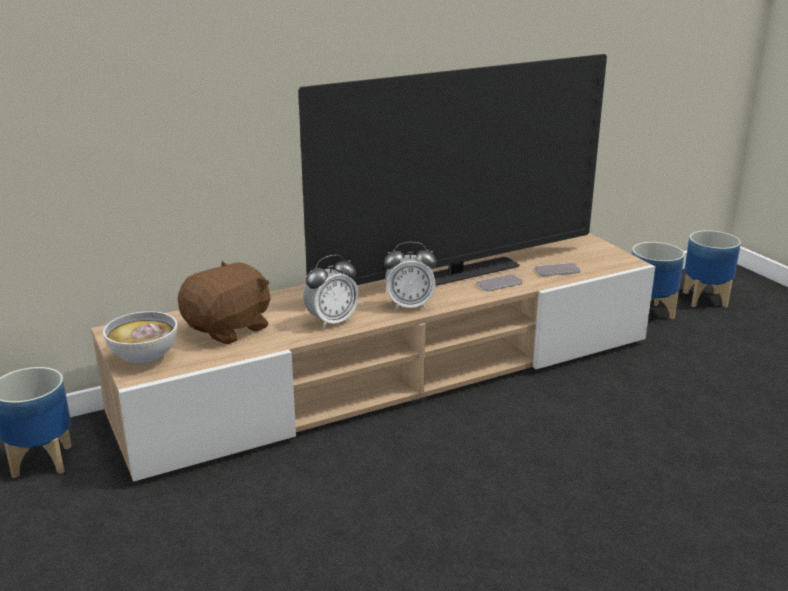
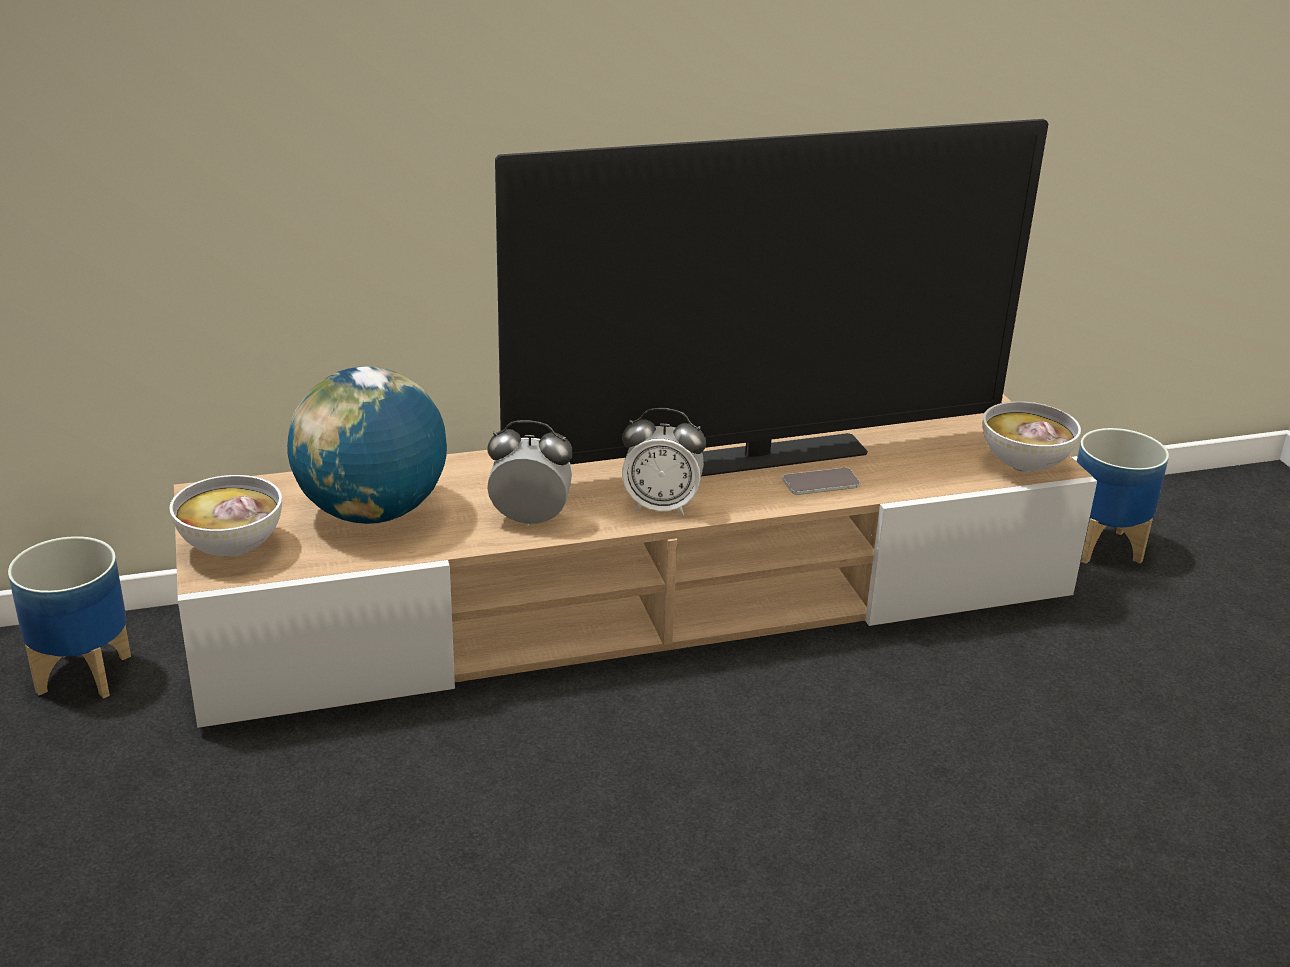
camera: 10 degrees right, 5 degrees up
(229, 329) = (372, 512): brown plush toy -> globe
(332, 321) = (530, 519): alarm clock -> alarm clock turned 150 degrees counterclockwise
(557, 270) = (926, 469): phone -> none
(610, 262) = (1023, 465): none -> bowl
(704, 299) = (1209, 532): planter -> none

